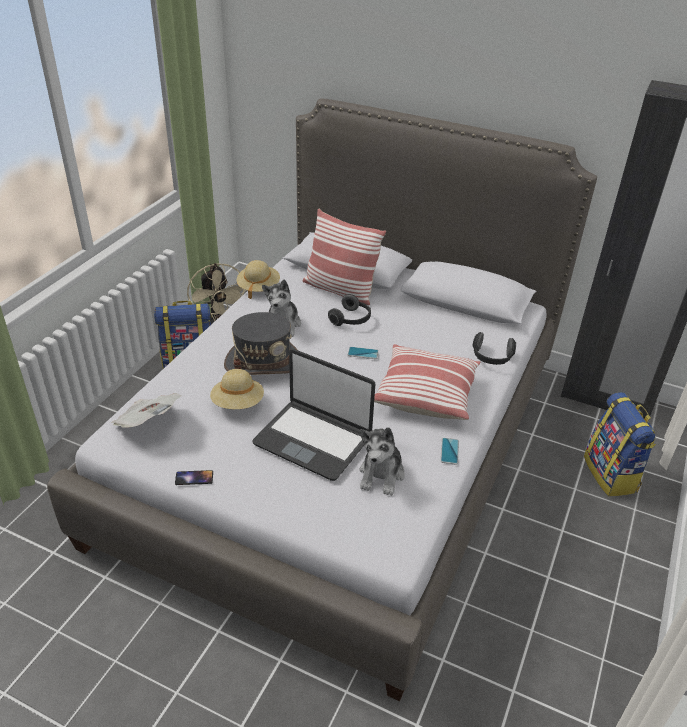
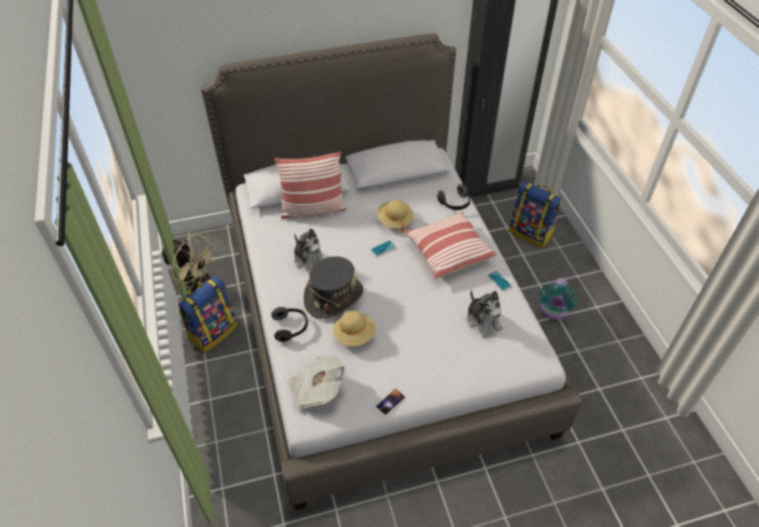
camera: 40 degrees left, 10 degrees up
(258, 287) = (256, 242): beige hat -> beige hat (395, 221)
(313, 440) = (425, 326): laptop -> none
(351, 320) = (347, 228): headphones -> headphones (291, 327)
(548, 568) = (553, 311): none -> turquoise fan

